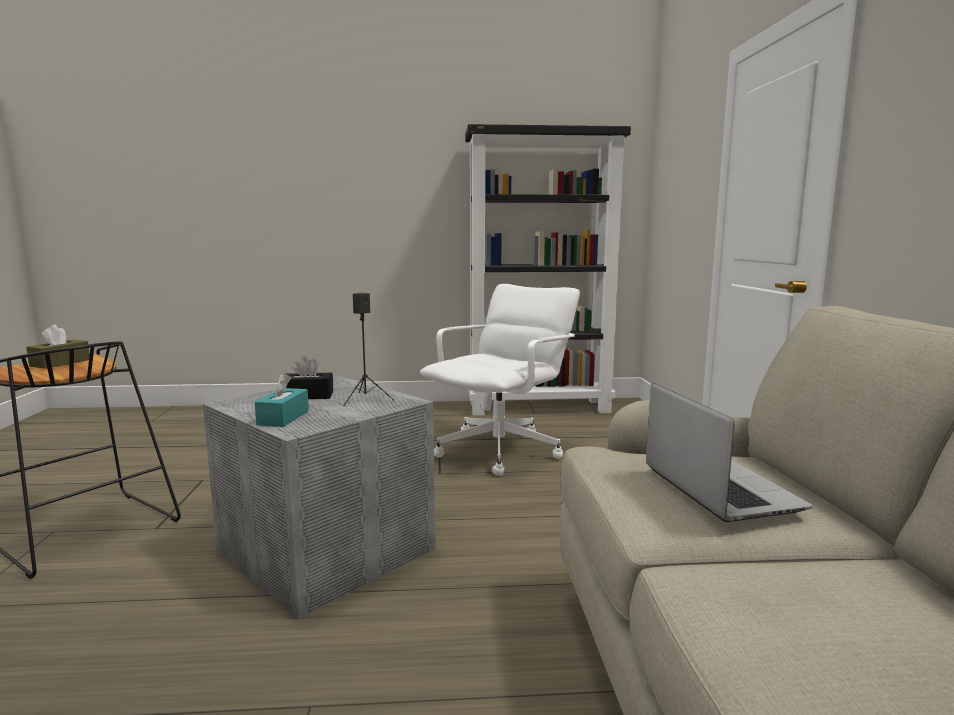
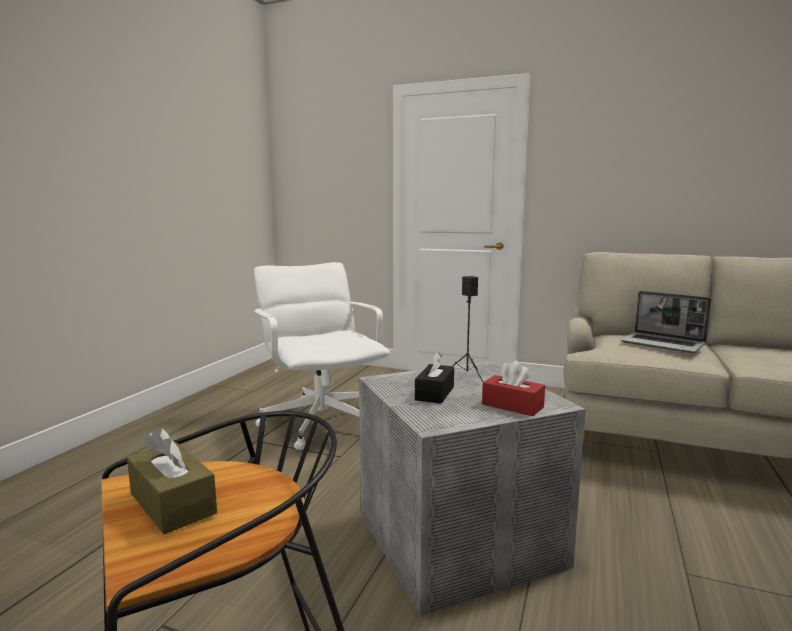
camera: 65 degrees left, 0 degrees up
(283, 418) = (512, 406): turquoise tissue box -> red tissue box
(539, 407) = (241, 386): black bookcase -> none
(717, 488) = (663, 344): laptop -> laptop turned 150 degrees counterclockwise

